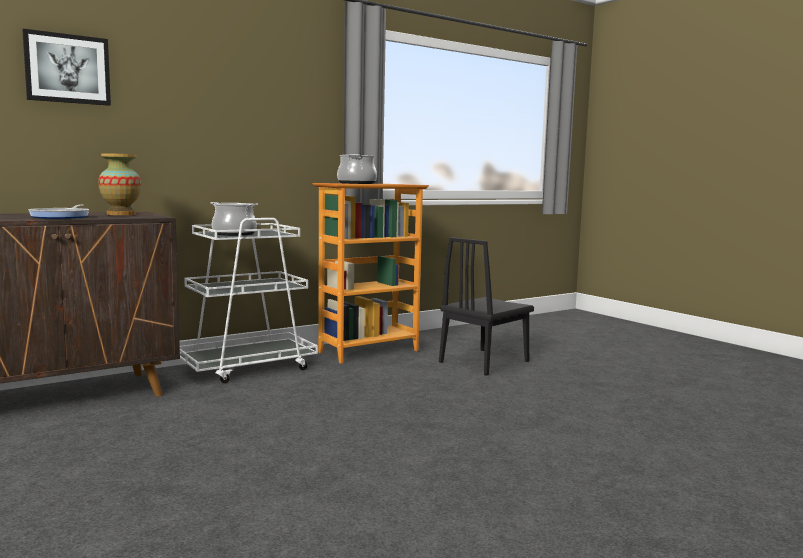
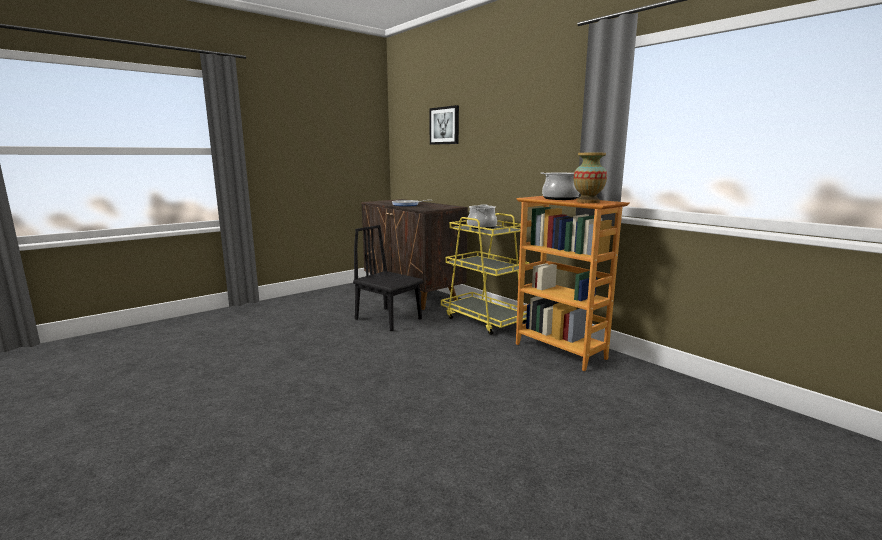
camera: 85 degrees right, 5 degrees up
(121, 214) = (435, 206): vase -> vase (588, 202)
(248, 367) = (485, 320): white cart -> yellow cart
(484, 361) = (573, 405): black chair -> black chair (388, 319)

